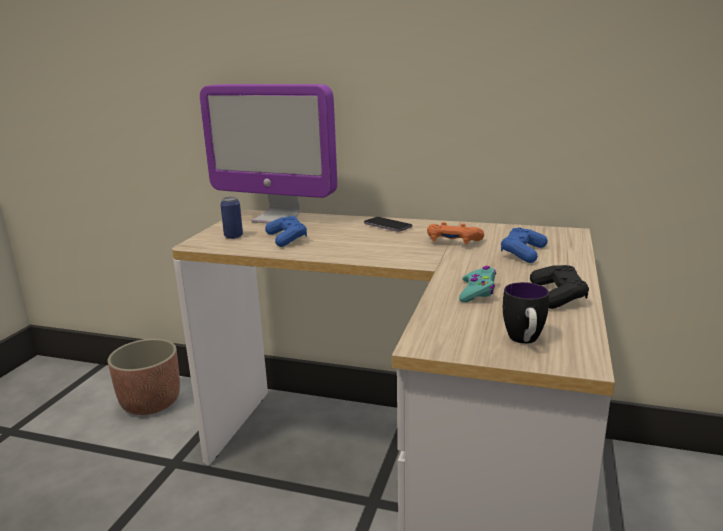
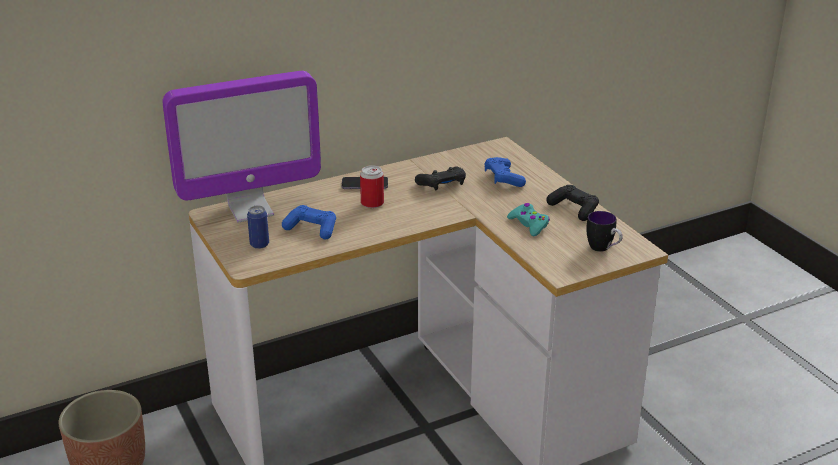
camera: 45 degrees left, 10 degrees up
(366, 237) = (372, 203): none -> can
(453, 242) = (442, 184): orange game controller -> black game controller

